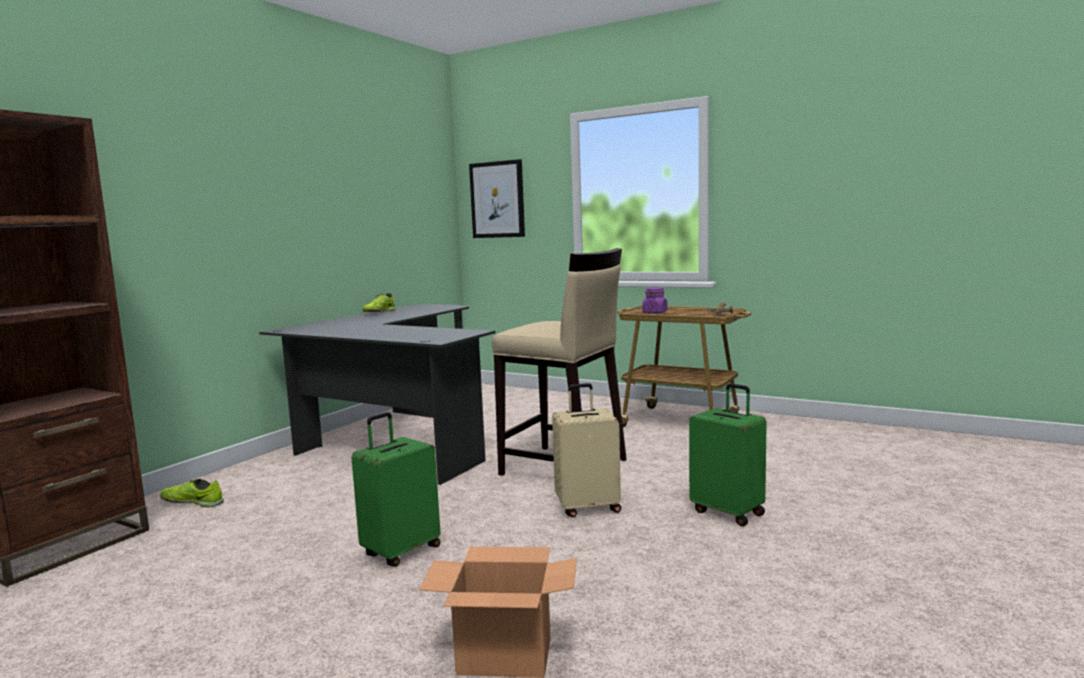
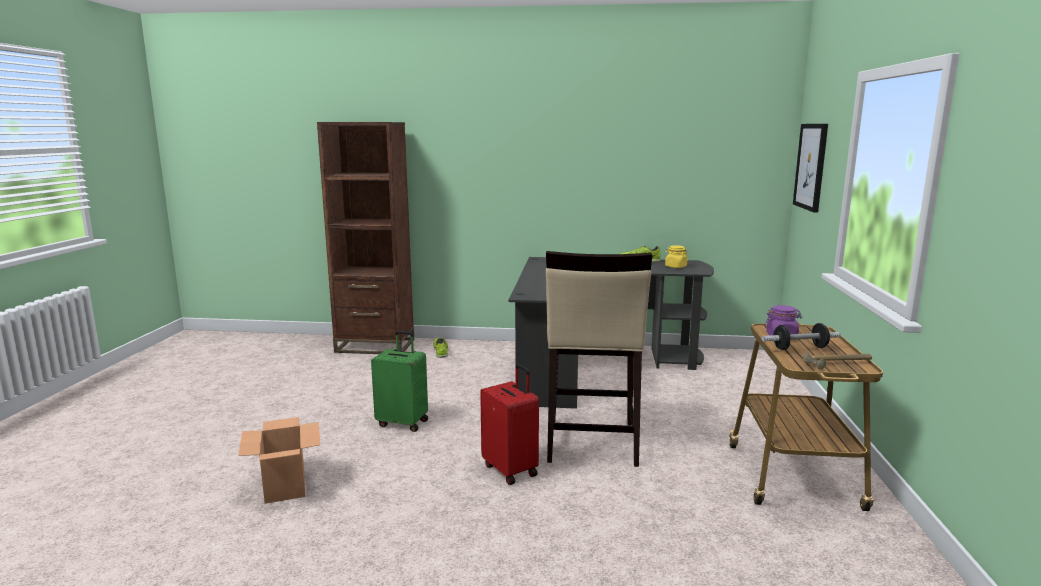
camera: 65 degrees right, 5 degrees up
(423, 308) = (675, 266): none -> yellow jar
(588, 507) = (511, 470): beige suitcase -> red suitcase
(686, 312) = (799, 348): none -> dumbbell
(728, 512) = (545, 541): green suitcase -> none

